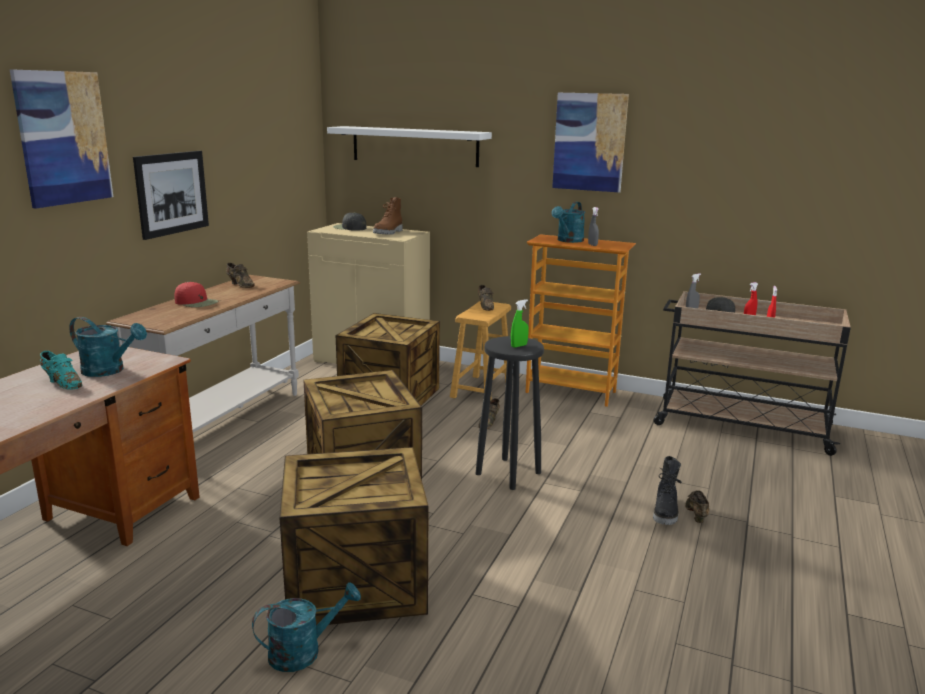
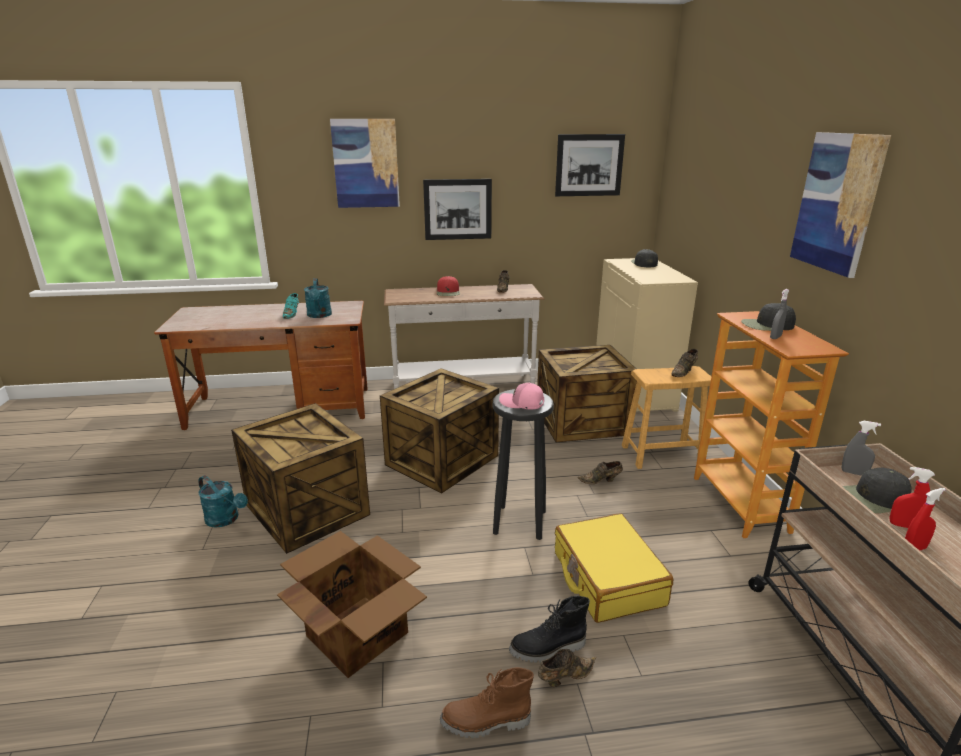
camera: 60 degrees right, 5 degrees up
(276, 130) = (589, 165): none -> picture
(389, 233) = (657, 274): brown boot -> brown boot (486, 723)
(414, 146) = (706, 189): white shelf -> none
(519, 346) = (522, 403): green spray bottle -> pink cap
(568, 241) = (767, 325): turquoise watering can -> black cap
(590, 595) = (357, 633): none -> cardboard box
(609, 464) = (607, 578): none -> yellow suitcase

